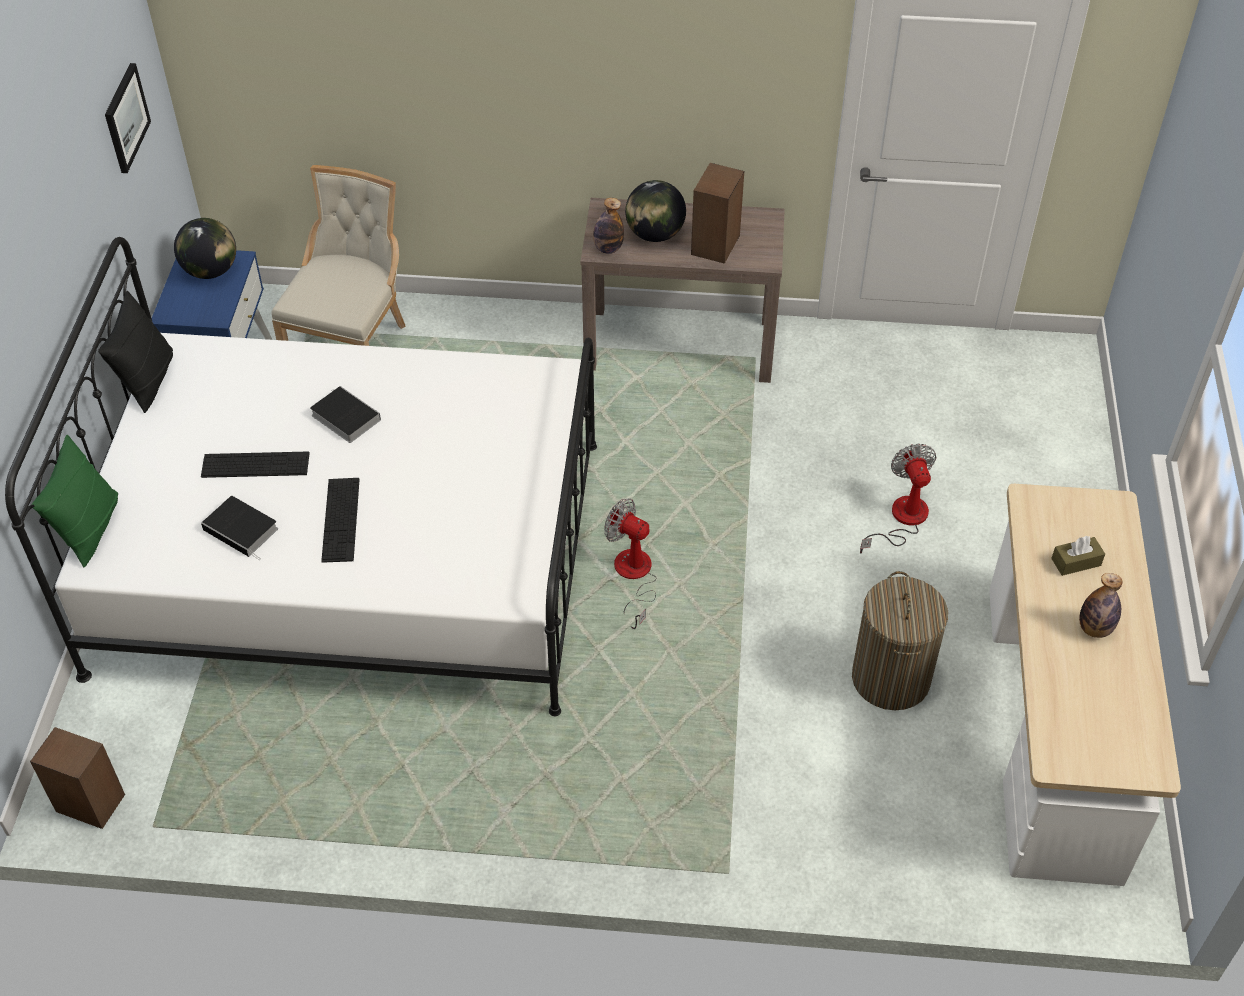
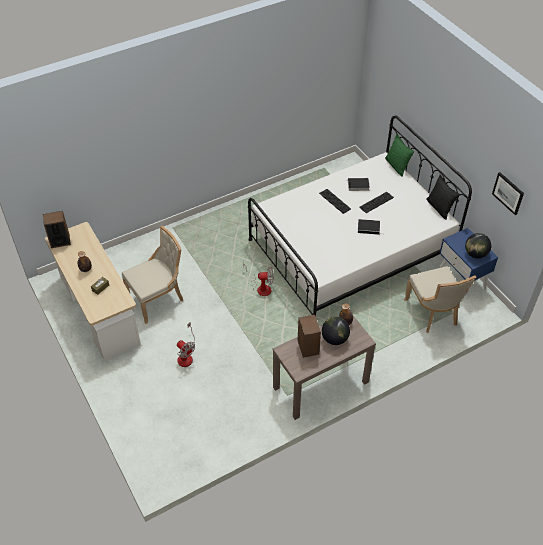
camera: 145 degrees right, 0 degrees up
(90, 803) = (344, 164): speaker -> speaker (60, 241)
(890, 678) = (158, 299): laundry basket -> beige chair

